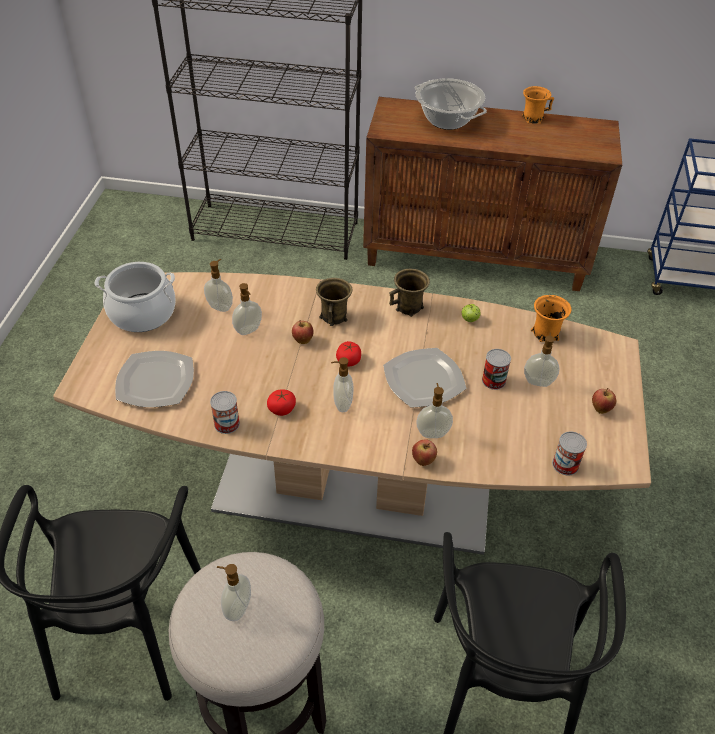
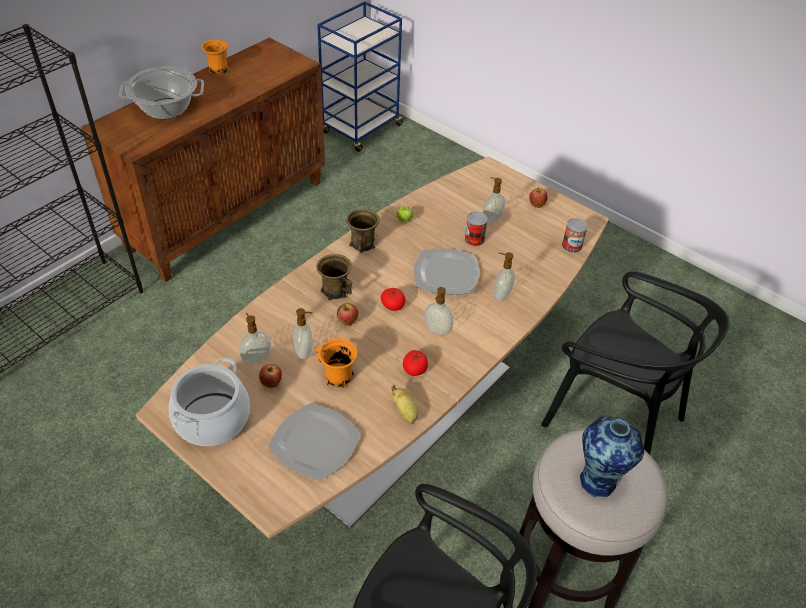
camera: 60 degrees left, 0 degrees up
(226, 424) = (405, 412): can -> banana
(237, 608) = (598, 480): soap dispenser -> vase
(423, 461) = (524, 312): apple -> apple (271, 384)
(545, 333) = (449, 192): orange mug -> orange mug (338, 377)

